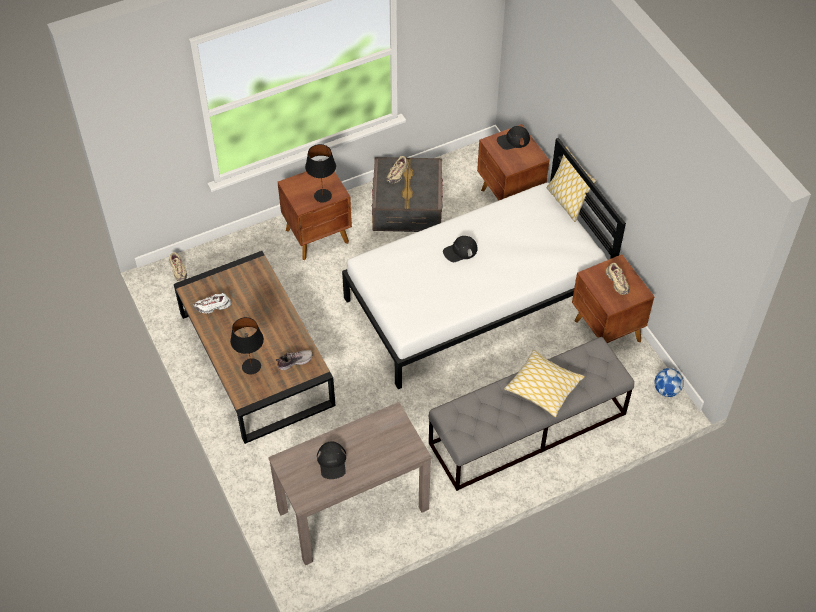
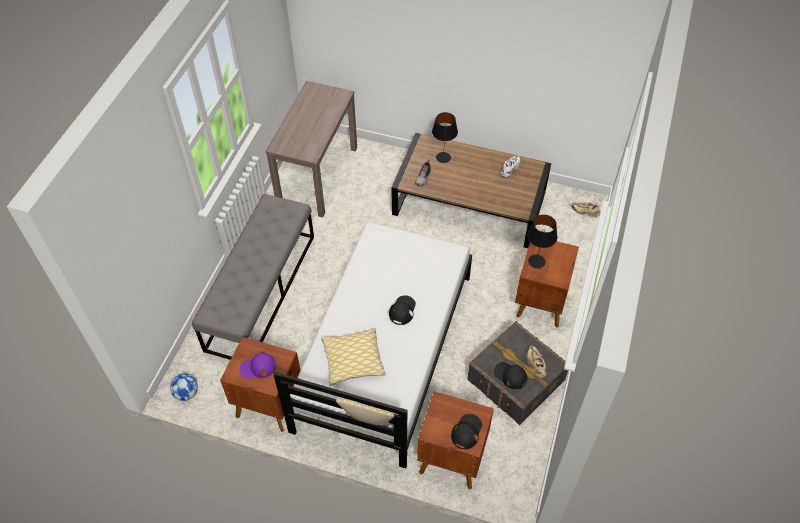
camera: 135 degrees right, 0 degrees up
(332, 462) = (317, 111): black cap -> black cap (510, 375)
(543, 388) = (250, 268): pillow -> pillow (353, 360)
(617, 283) = (258, 367): beige shoe -> purple cap

